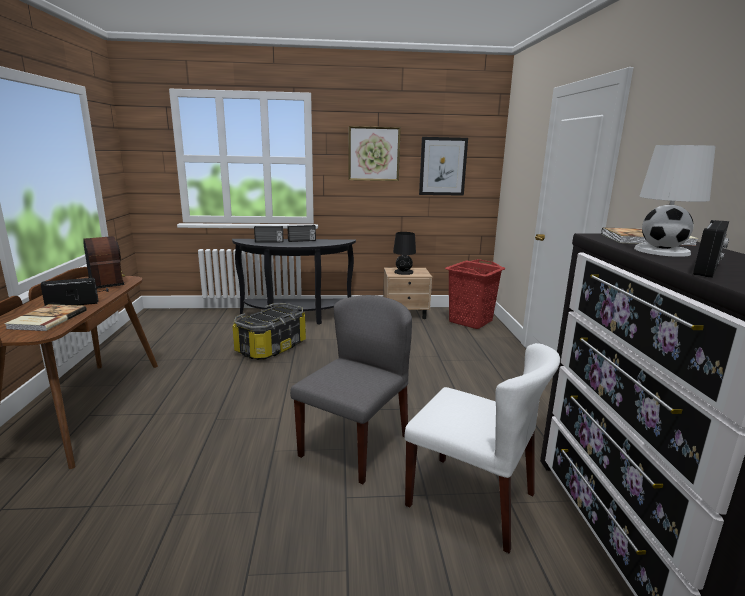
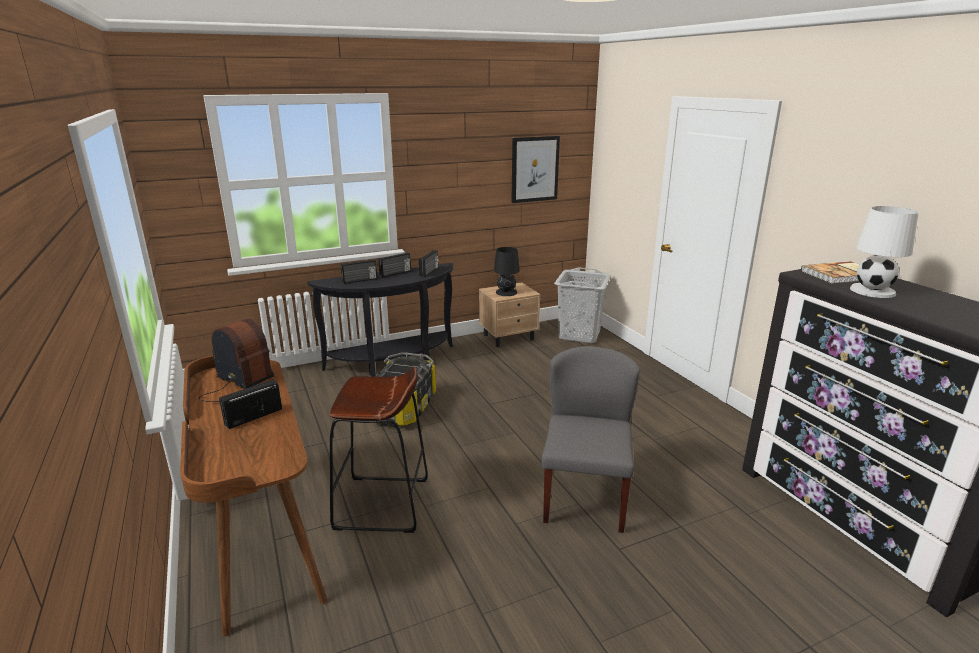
camera: 20 degrees left, 5 degrees up
(46, 319) = (258, 444): book -> none
(186, 409) = (382, 504): none -> brown stool
(374, 154) = (462, 161): picture -> none
(471, 321) = (579, 335): red laundry basket -> grey laundry basket
(472, 499) = (718, 520): white chair -> none
(708, 269) = (929, 311): radio -> radio (429, 272)

